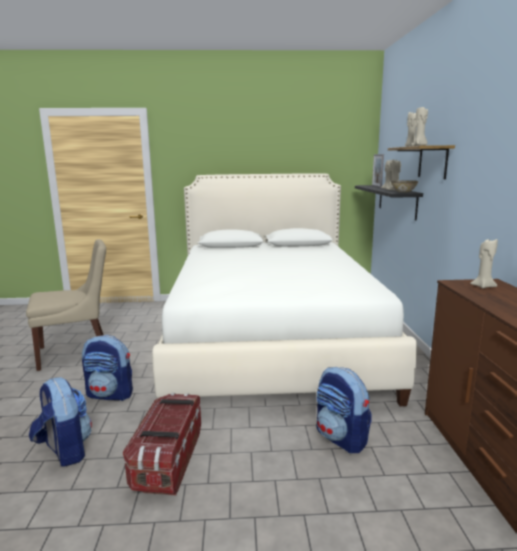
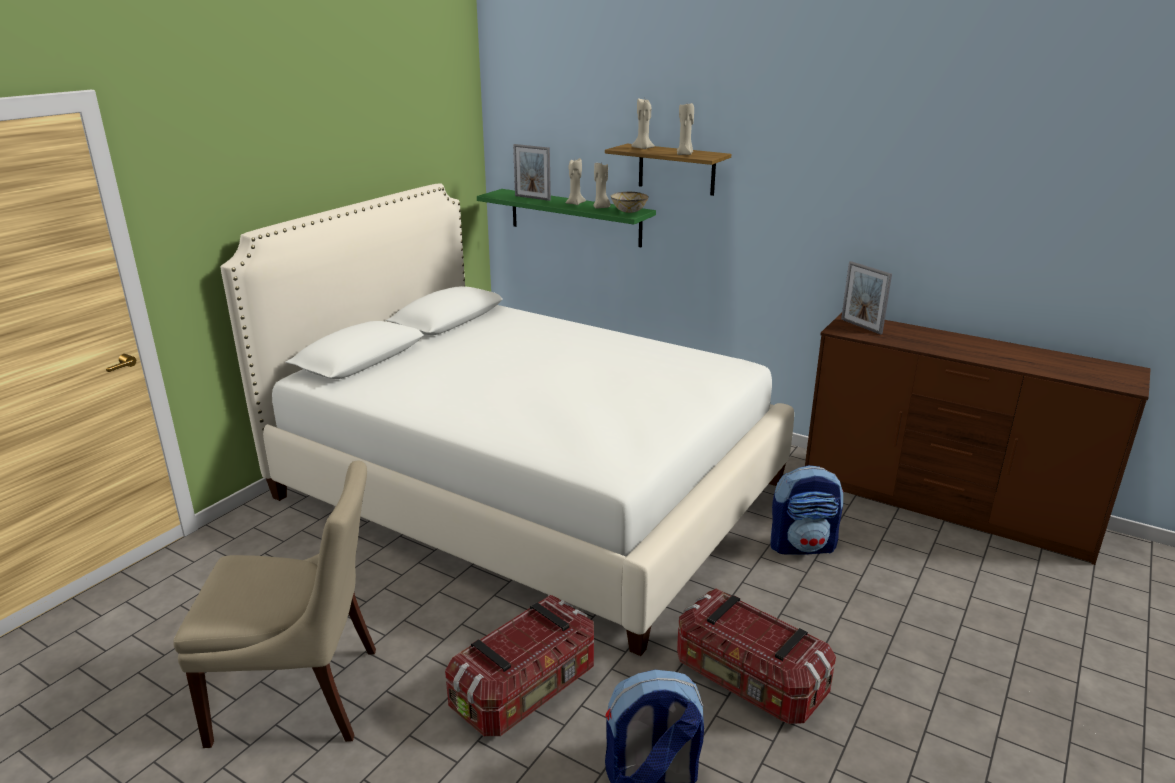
camera: 55 degrees left, 10 degrees up
(77, 352) = (303, 696): beige chair -> beige chair turned 75 degrees clockwise
(110, 394) = (527, 690): backpack -> storage box
(397, 201) = (575, 217): black shelf -> green shelf
(483, 286) = (861, 326): beige candle -> picture frame

